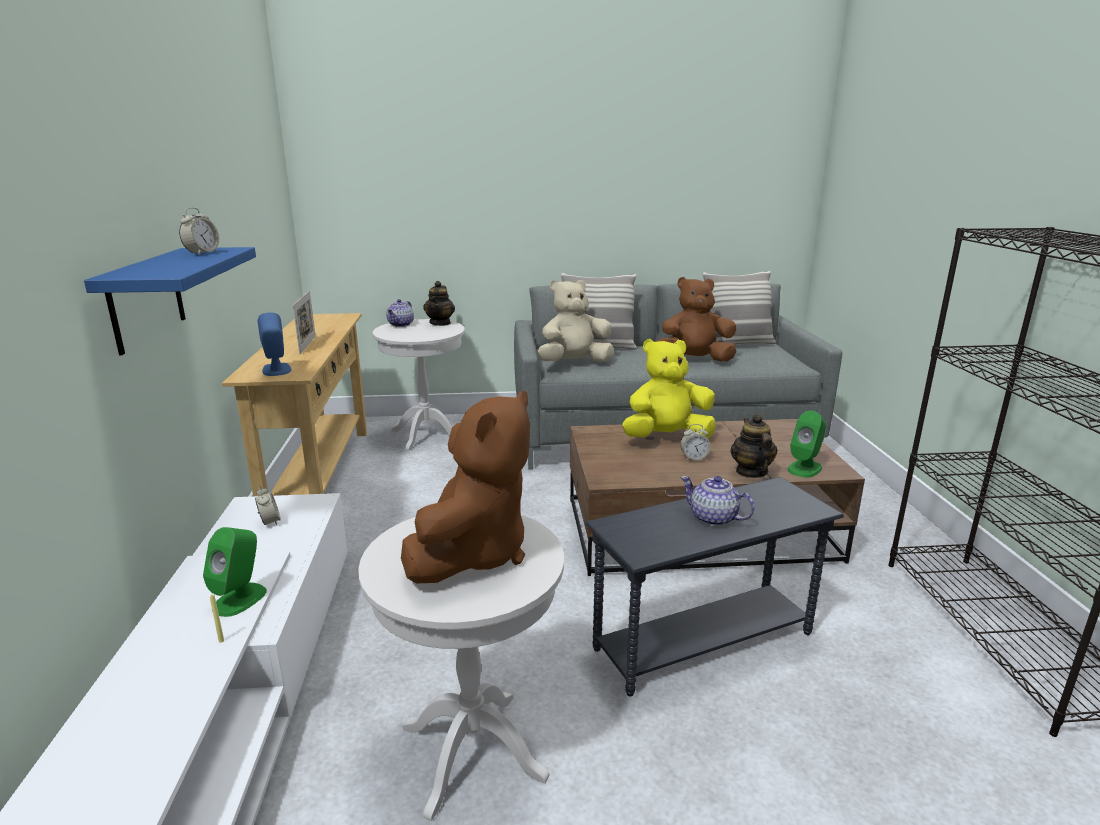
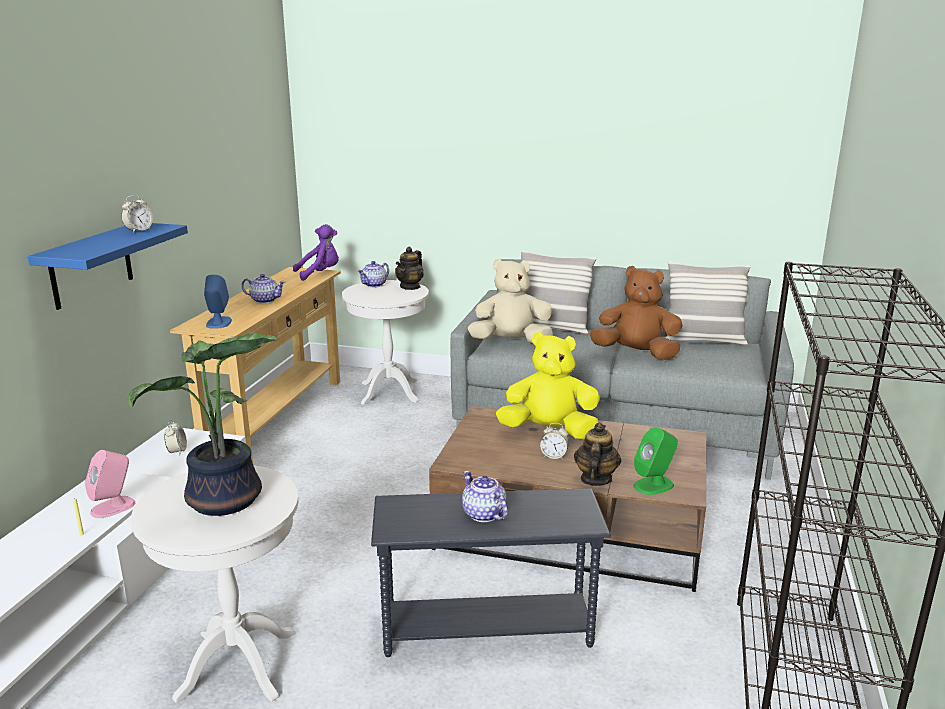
camera: 20 degrees right, 0 degrees up
(240, 599) = (113, 507): green speaker -> pink speaker
(307, 345) = (264, 300): picture frame -> teapot
(342, 317) = (320, 274): none -> purple plush toy
(473, 553) = (224, 502): brown plush toy -> potted plant

